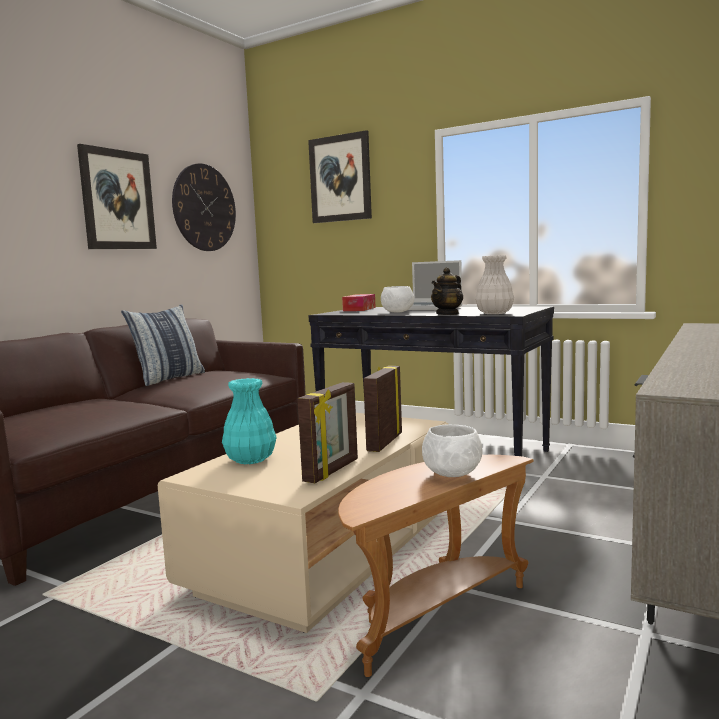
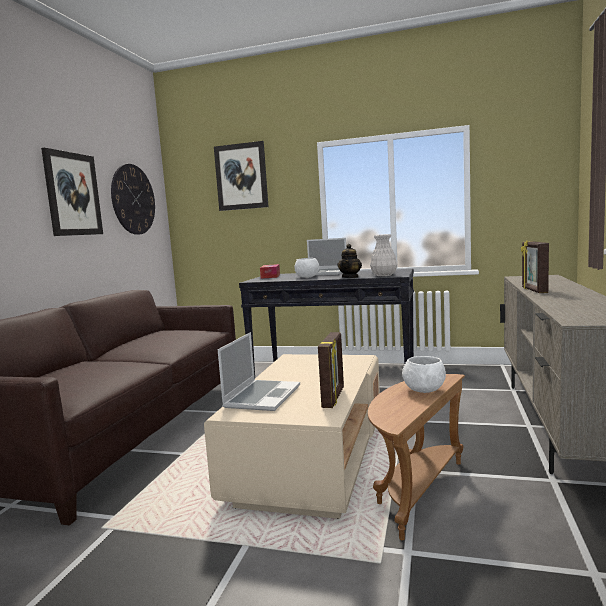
camera: 15 degrees left, 0 degrees up
(169, 378) = (132, 340): pillow -> none
(250, 459) = (262, 396): turquoise vase -> laptop
(383, 442) = (348, 374): picture frame -> picture frame (533, 290)

